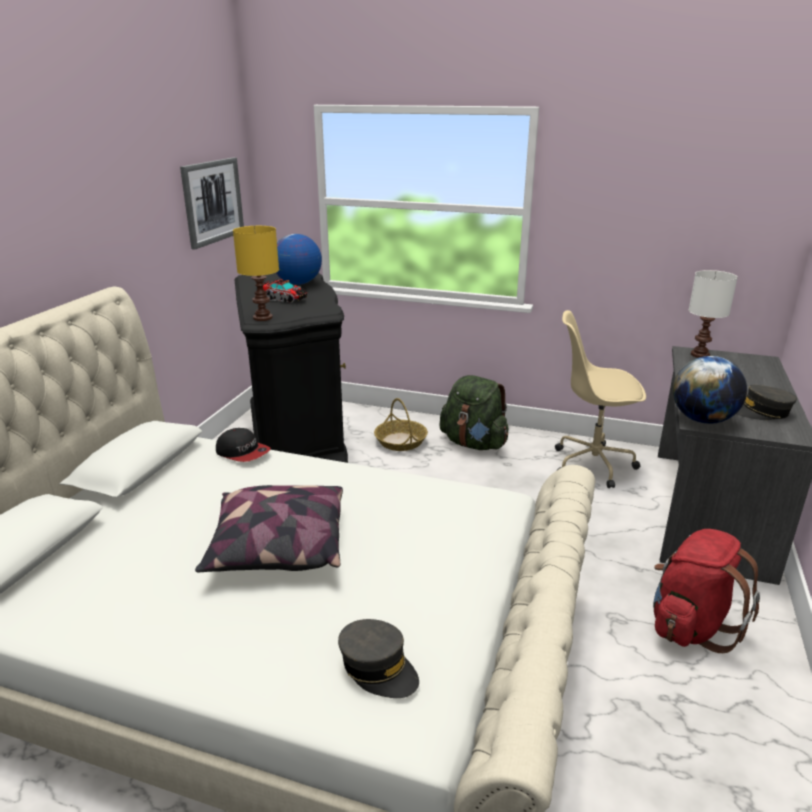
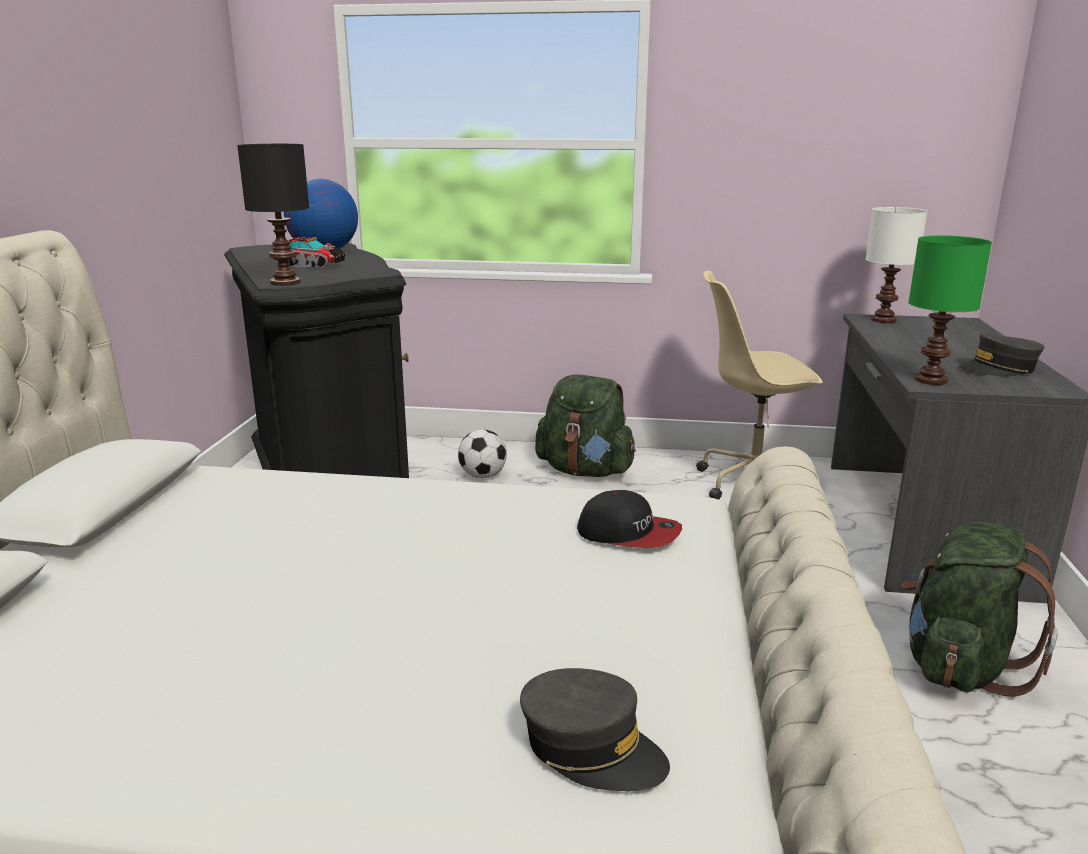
camera: 10 degrees left, 5 degrees down
(212, 201) = (189, 136): picture -> none
(243, 452) = (271, 477): cap -> cap (629, 533)
(263, 318) = (286, 282): yellow table lamp -> black table lamp
(277, 547) = (362, 595): pillow -> none
(401, 441) = (483, 476): basket -> football
(690, 625) = (959, 666): red backpack -> green backpack
(703, 420) = (932, 380): globe -> green table lamp

